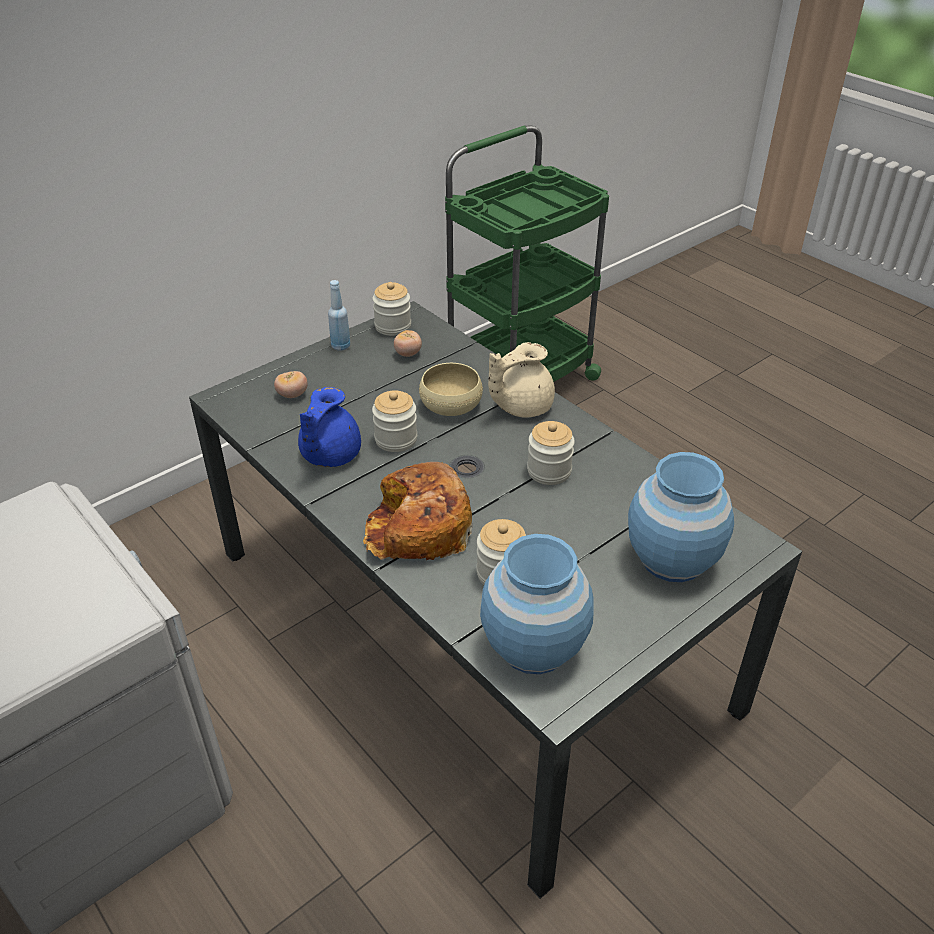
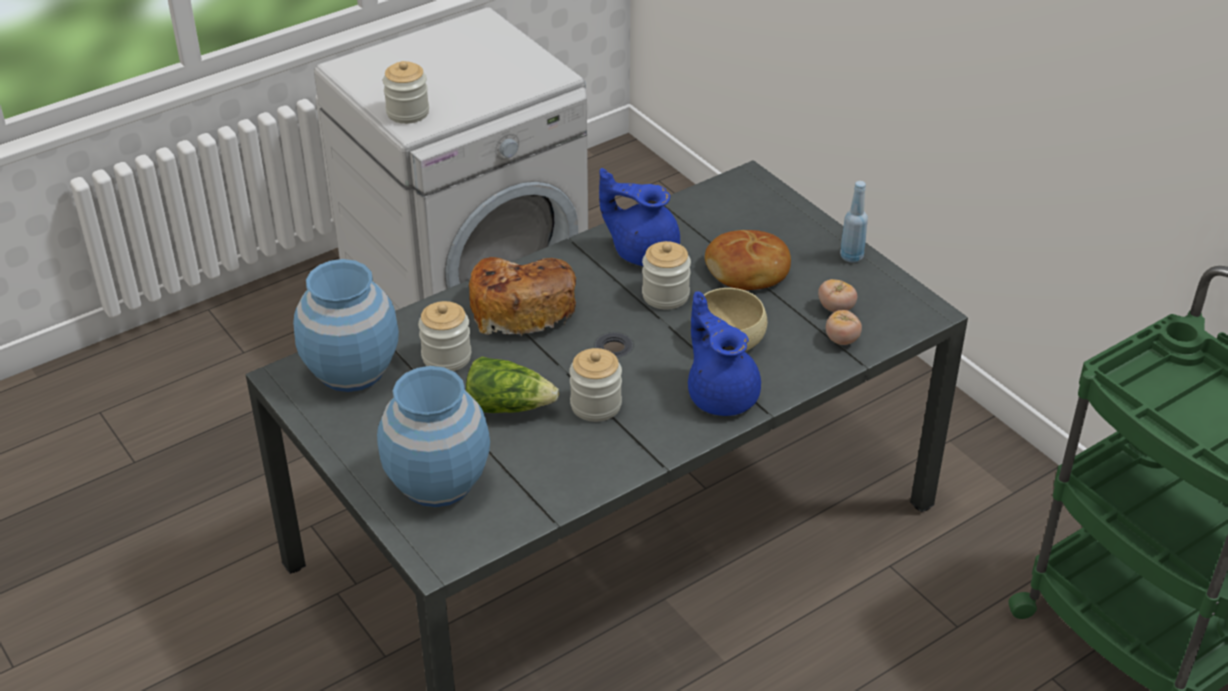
camera: 95 degrees right, 0 degrees up
(292, 395) = (752, 224): tomato -> tomato (842, 340)
(360, 396) = (748, 271): none -> bread
(393, 326) = (899, 297): jar -> jar (407, 112)
(521, 406) = (721, 394): beige teapot -> blue teapot
(562, 523) = (508, 406): none -> lettuce

